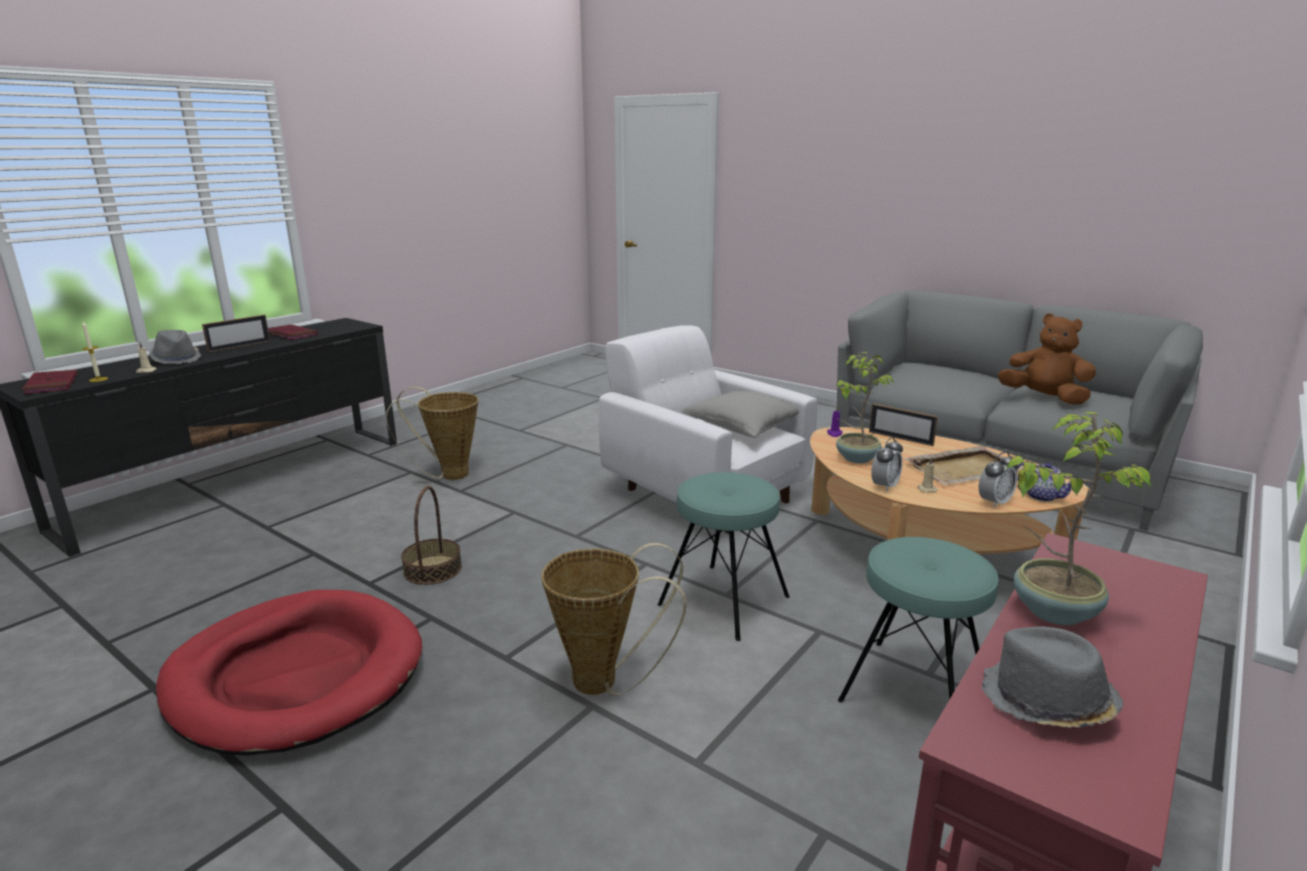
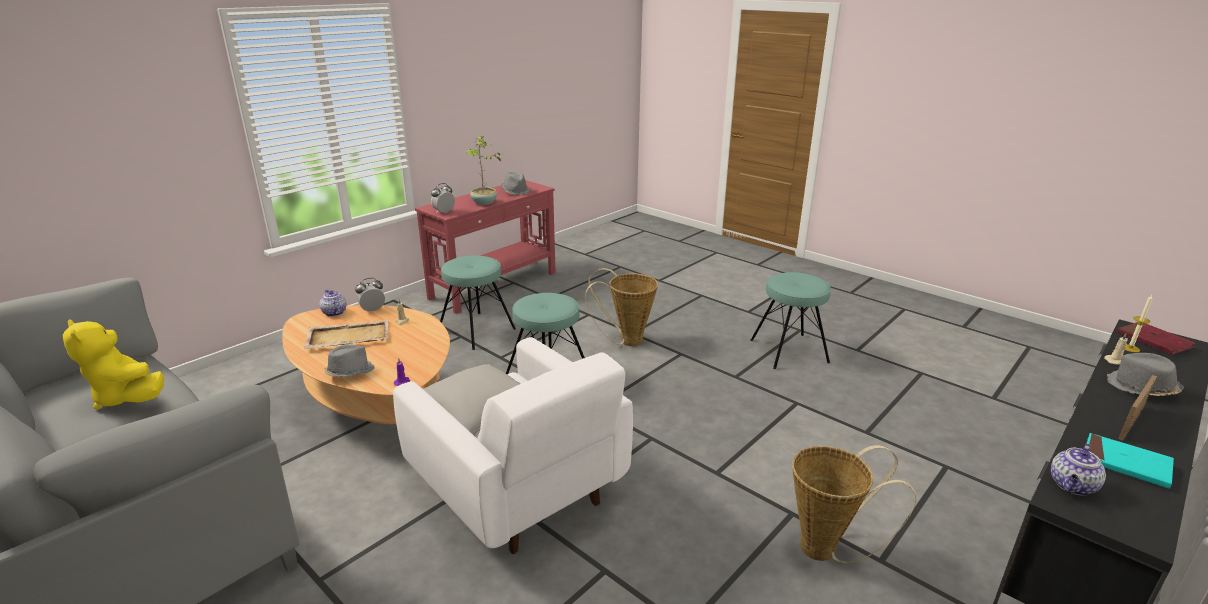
camera: 175 degrees left, 5 degrees up
(292, 335) = (1125, 463): red book -> turquoise book
(296, 676) = (788, 351): red dog bed -> turquoise stool
(345, 329) = (1072, 486): none -> teapot
(432, 569) = (757, 411): basket -> none
(856, 458) = (417, 351): potted plant -> none
(884, 486) = (427, 325): alarm clock -> alarm clock (444, 212)
(900, 438) = (349, 372): picture frame -> grey hat
(1044, 398) = (128, 397): brown plush toy -> yellow plush toy

